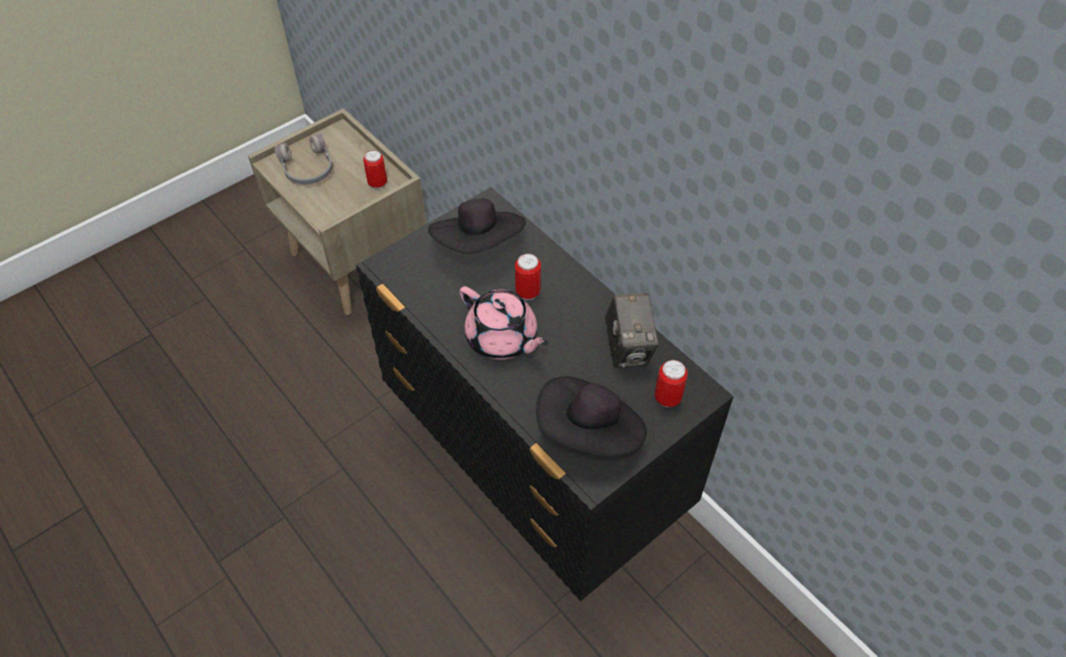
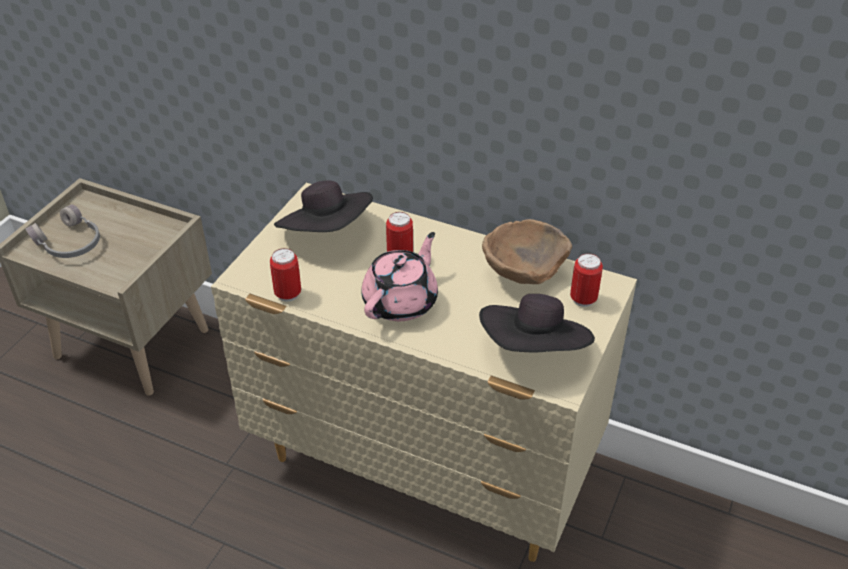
camera: 25 degrees left, 10 degrees down
(377, 183) = (155, 235): can -> can (288, 294)
(502, 339) = (401, 301): pink teapot -> pink teapot turned 75 degrees counterclockwise
(535, 470) = (426, 469): black dresser -> beige dresser
(628, 348) = (522, 272): camera -> brown bowl

